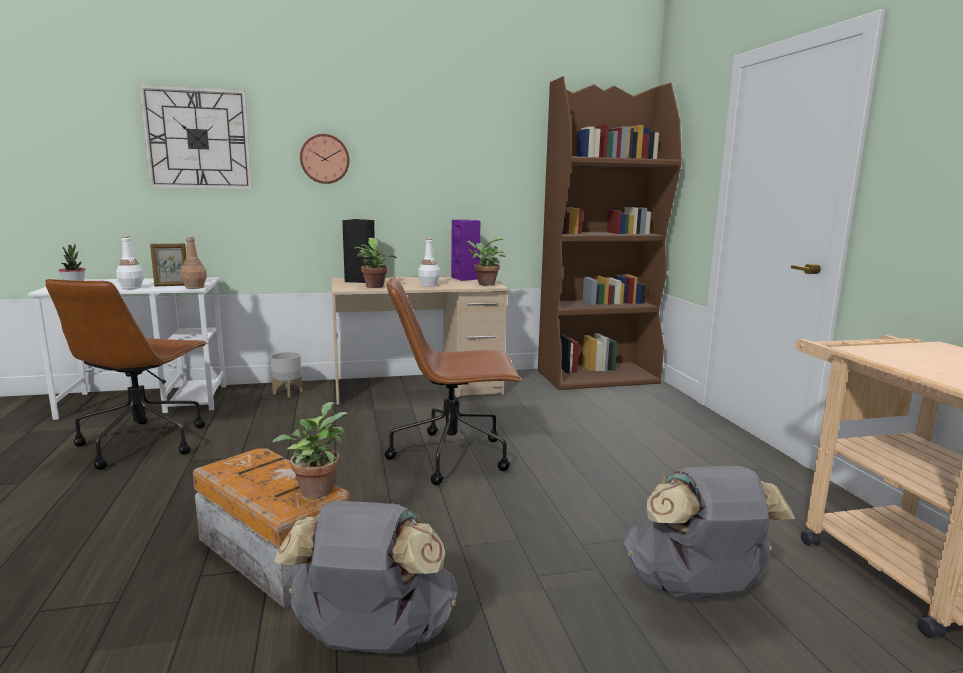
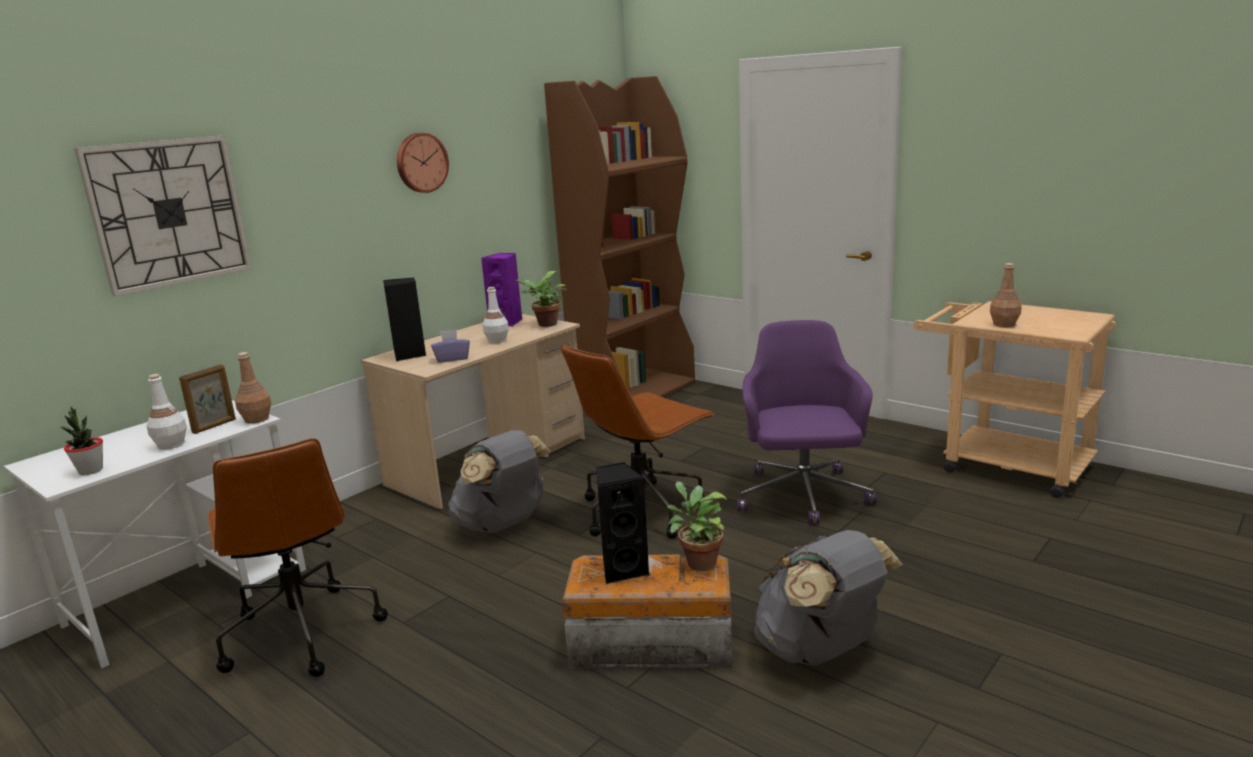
camera: 35 degrees left, 5 degrees up
(262, 469) = (623, 570): none -> black speaker
(288, 392) = (354, 518): grey planter -> none
(324, 159) = (330, 210): wall clock -> wall clock (421, 162)
(374, 287) = (452, 358): potted plant -> purple tissue box
(601, 500) = (803, 496): none -> purple office chair
(694, 589) = (934, 527): grey backpack -> grey backpack (503, 524)
(899, 361) = (1004, 324): none -> brown bottle

